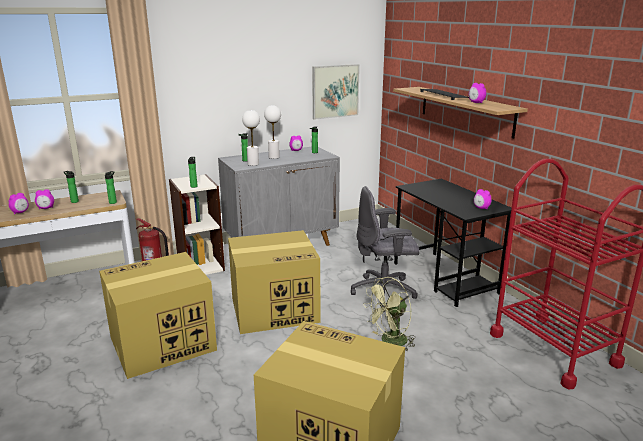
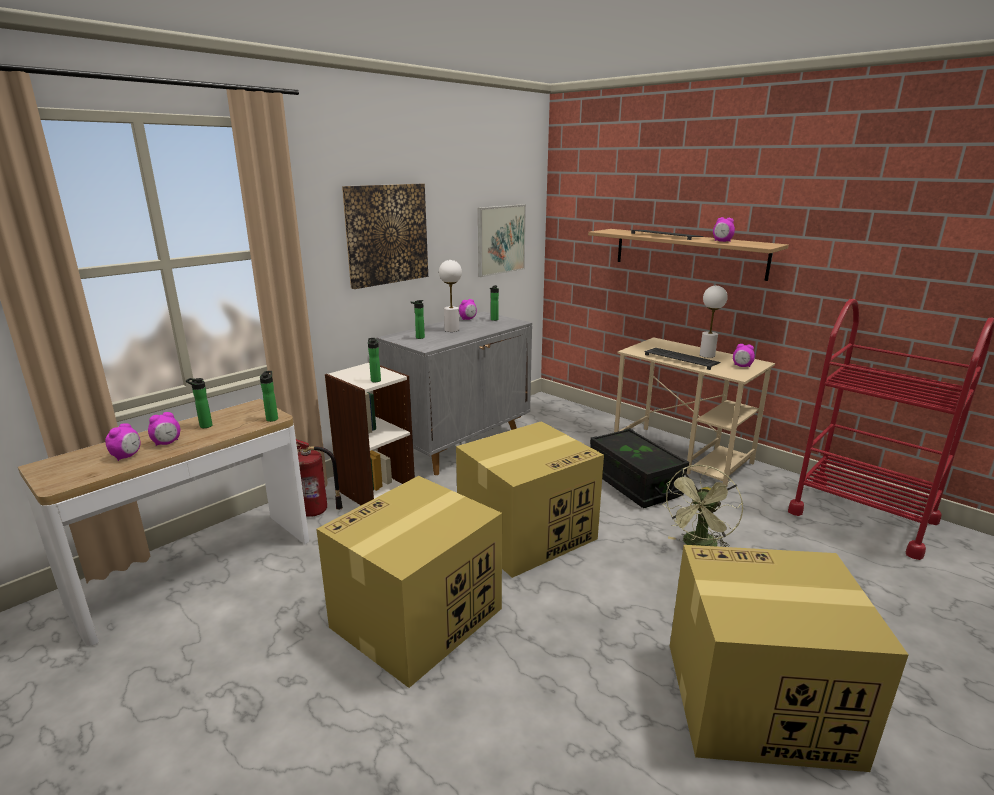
camera: 20 degrees left, 0 degrees up
(229, 85) = (386, 234): none -> picture
(253, 164) = (437, 341): white table lamp -> white table lamp (707, 355)
(384, 291) = (634, 483): grey office chair -> black storage box
(438, 197) = (682, 359): none -> keyboard
(445, 278) = (682, 455): black desk -> beige desk

